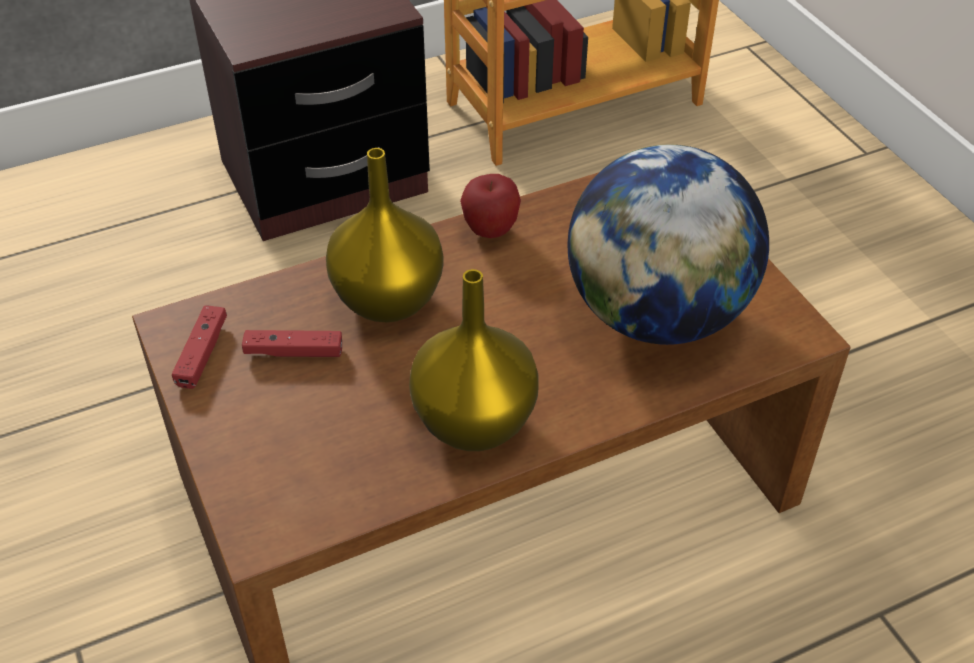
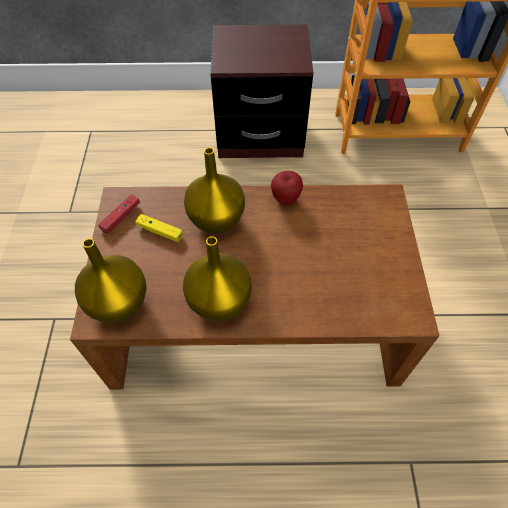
camera: 25 degrees right, 10 degrees up
(293, 493) = (119, 305): none -> yellow vase
(294, 352) = (160, 231): red game controller -> yellow game controller
(657, 315) = (343, 277): globe -> none

